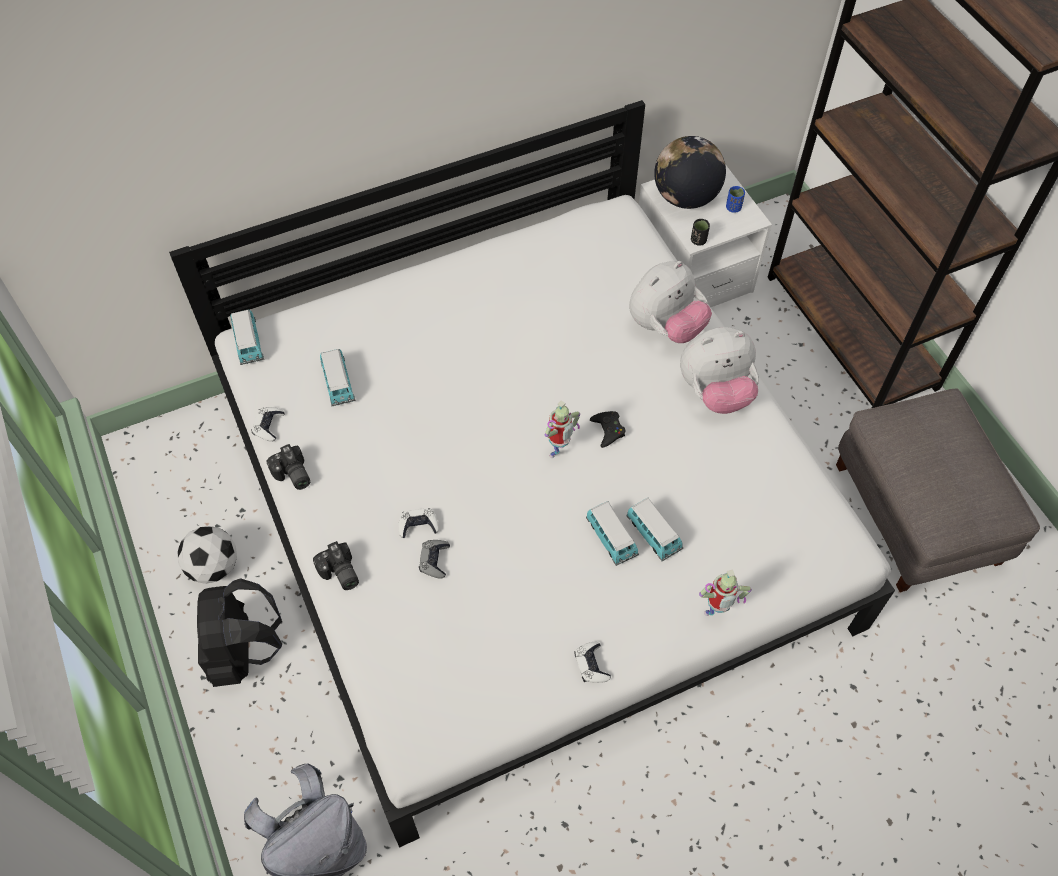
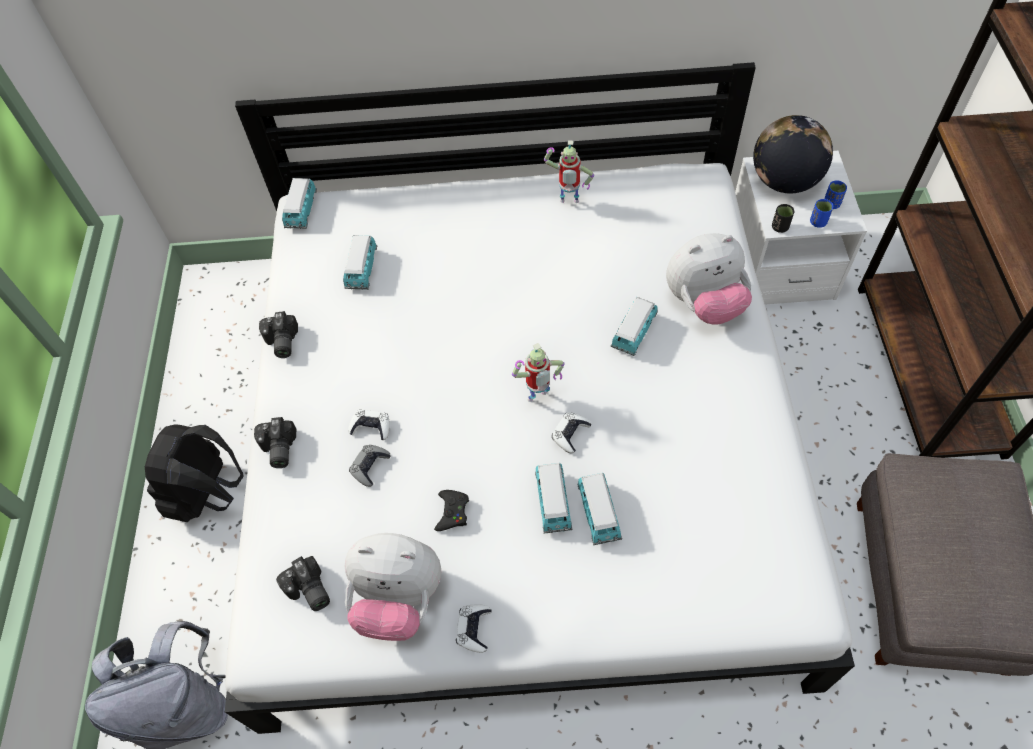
camera: 25 degrees right, 0 degrees up
(214, 567) = (220, 408): football -> none
(268, 426) = (282, 290): white game controller -> white game controller (570, 434)
(431, 686) = (308, 592): none -> camera
(608, 430) = (598, 391): black game controller -> black game controller (452, 512)
(616, 369) = (634, 332): none -> toy car
(715, 392) = (728, 385): plush toy -> plush toy (398, 599)
(715, 614) = (627, 622): toy robot -> toy robot (568, 203)
(728, 227) = (818, 222): none -> blue cup

